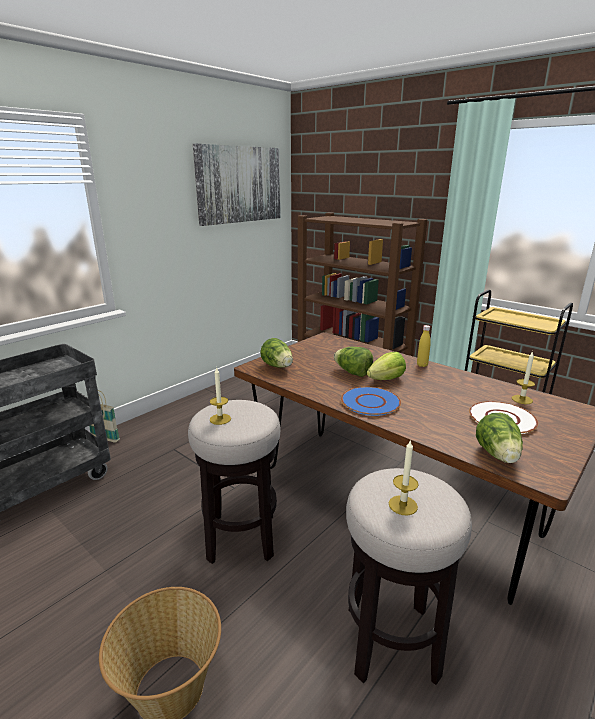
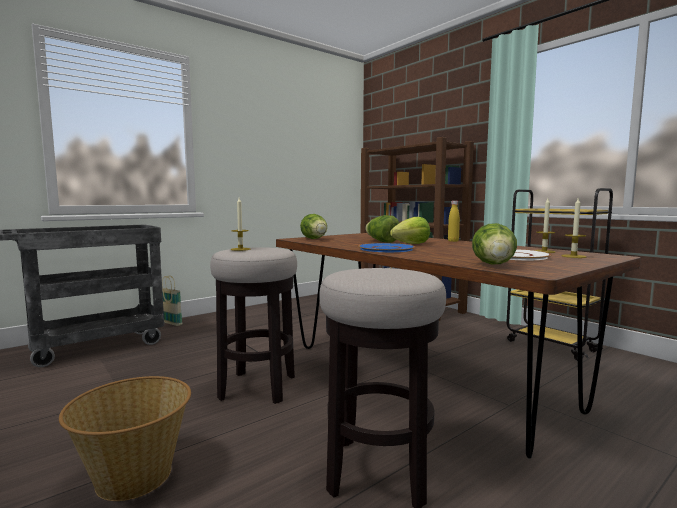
camera: 10 degrees right, 15 degrees down
(240, 184) = (315, 127): picture -> none
(403, 505) = (372, 274): candle -> candle (573, 256)

